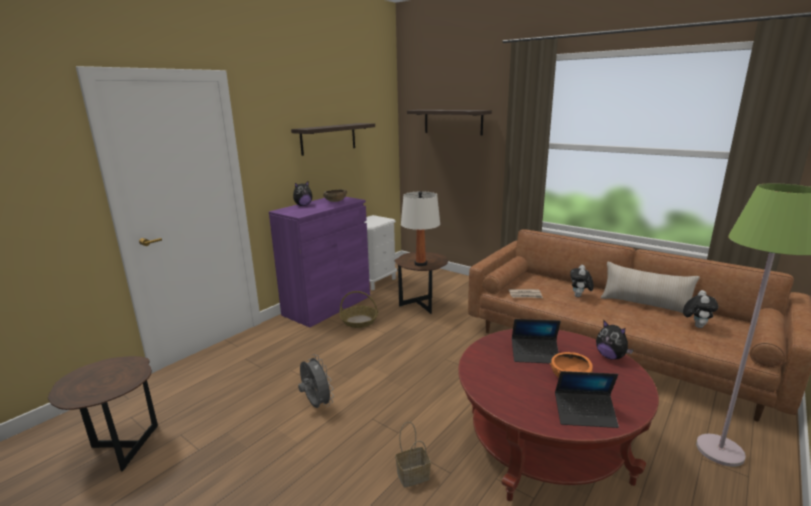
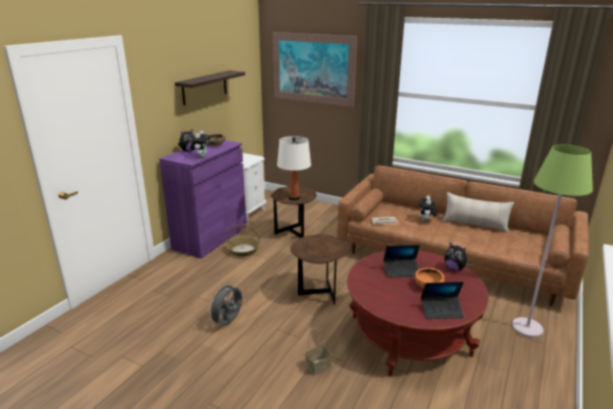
camera: 10 degrees left, 5 degrees up
(121, 448) = (75, 371): brown side table -> brown side table (318, 294)
(316, 405) = (228, 322): grey fan -> grey fan turned 105 degrees counterclockwise
(453, 122) = (313, 68): shelf -> picture
(696, 325) = (511, 239): plush toy -> plush toy (201, 156)

